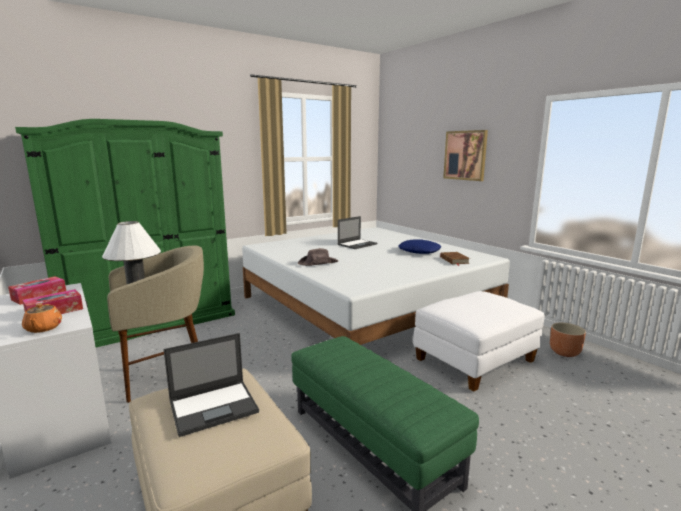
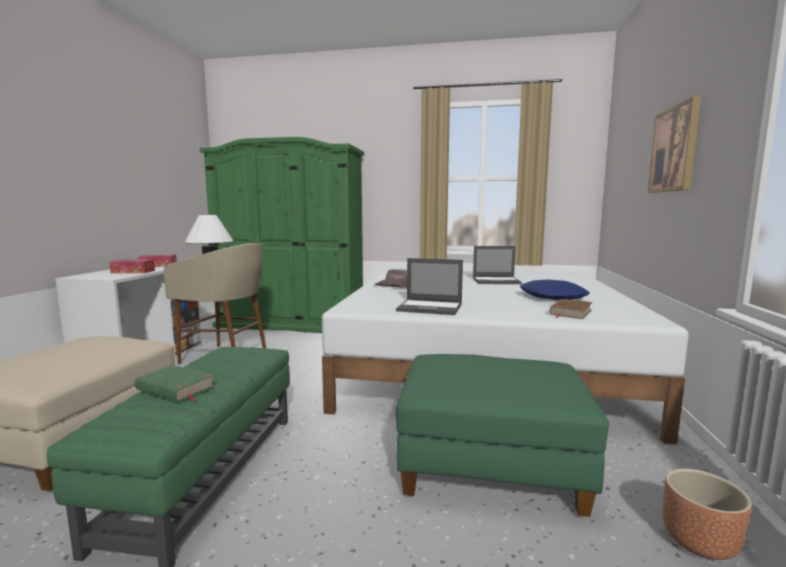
camera: 45 degrees right, 5 degrees down
(43, 328) = (100, 276): orange teapot -> none
(214, 406) = (74, 351): laptop -> laptop (430, 308)
(385, 384) = (175, 388): none -> green book
(474, 360) = (490, 467): white ottoman -> green ottoman

